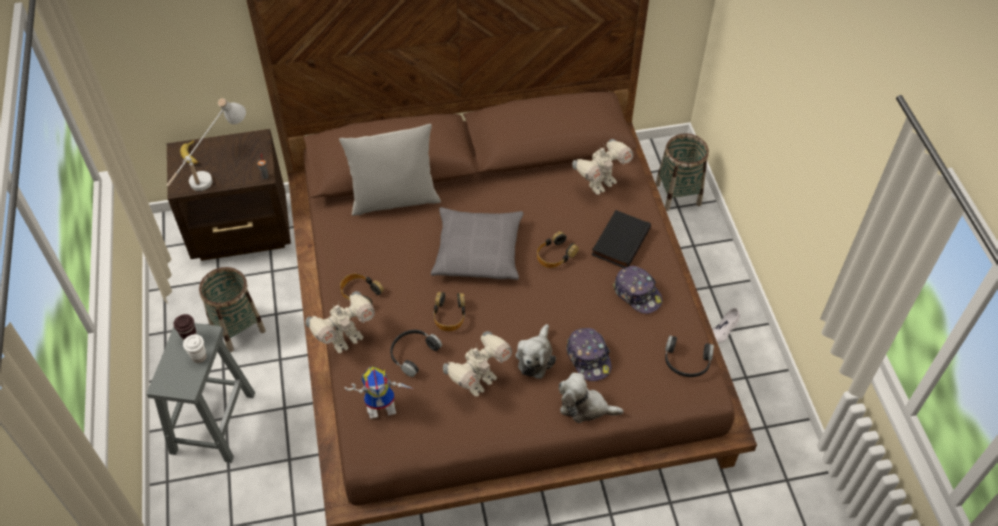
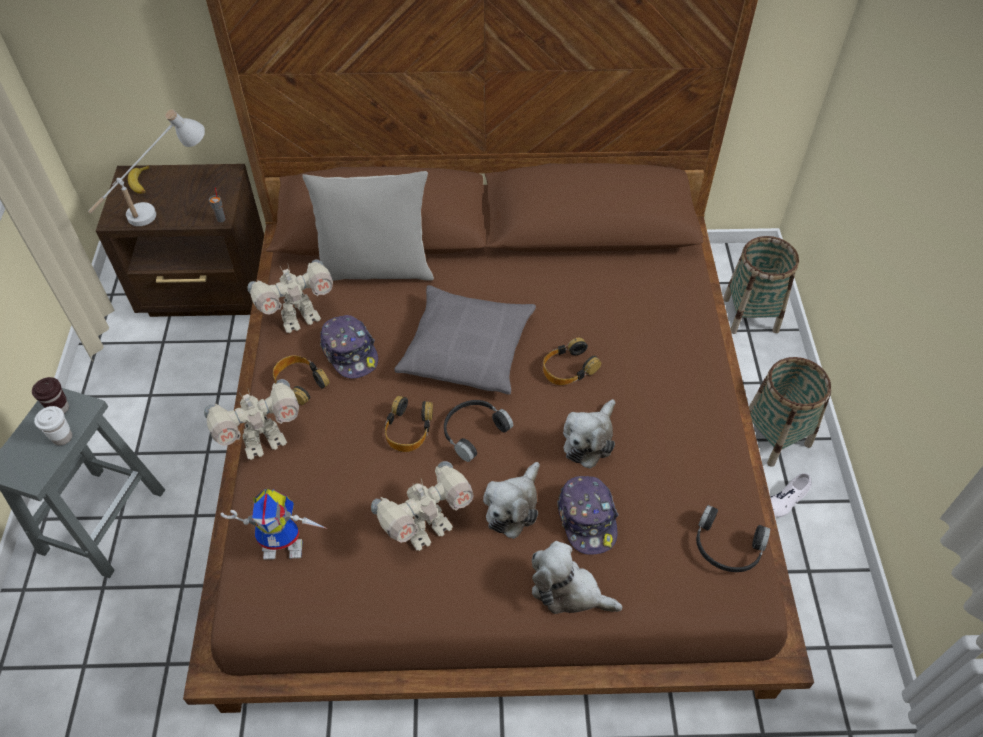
camera: 10 degrees right, 0 degrees up
(237, 328) = (168, 405): basket -> basket (774, 436)
(412, 353) = (345, 475): black headphones -> black headphones (473, 431)
(579, 304) = (589, 440): none -> plush toy
(600, 184) = (647, 283): toy robot -> toy robot (299, 319)
(619, 241) = (659, 362): black book -> none
(637, 294) = (672, 437): cap -> cap (350, 352)

